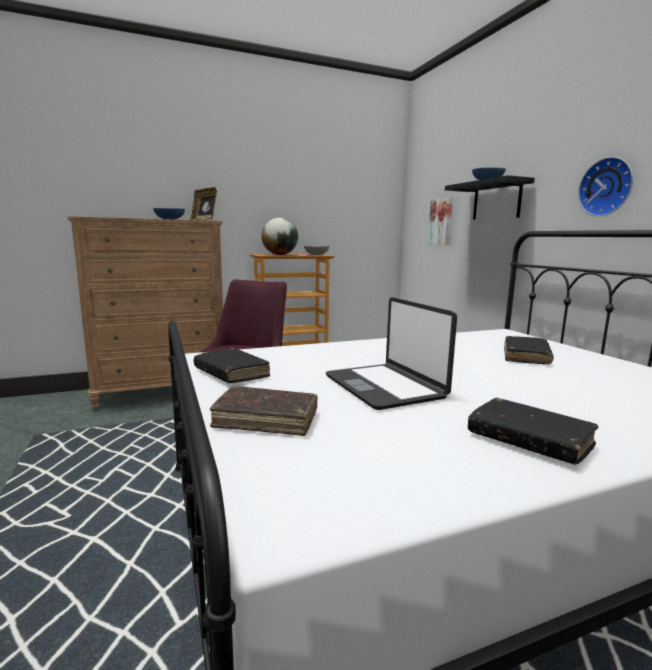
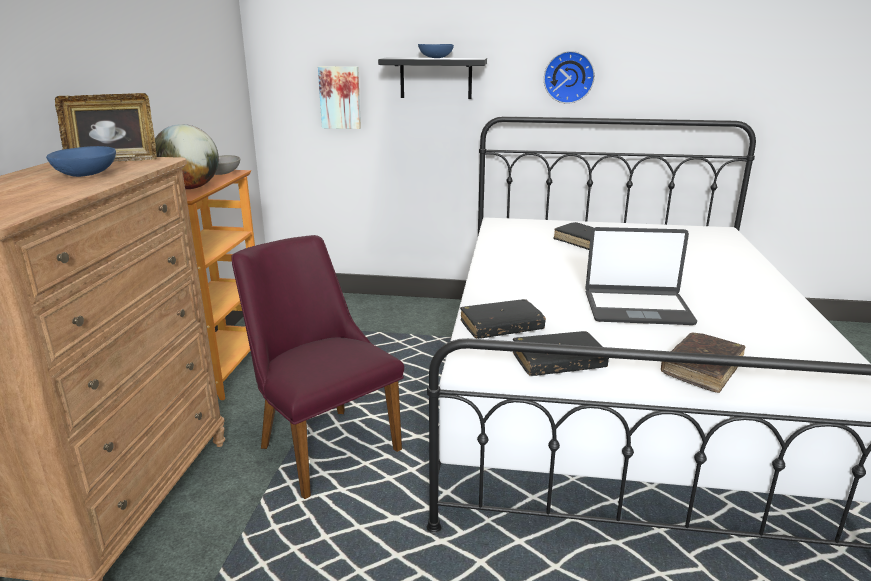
camera: 60 degrees left, 10 degrees up
(529, 440) = (756, 300): black book -> black book (501, 327)

